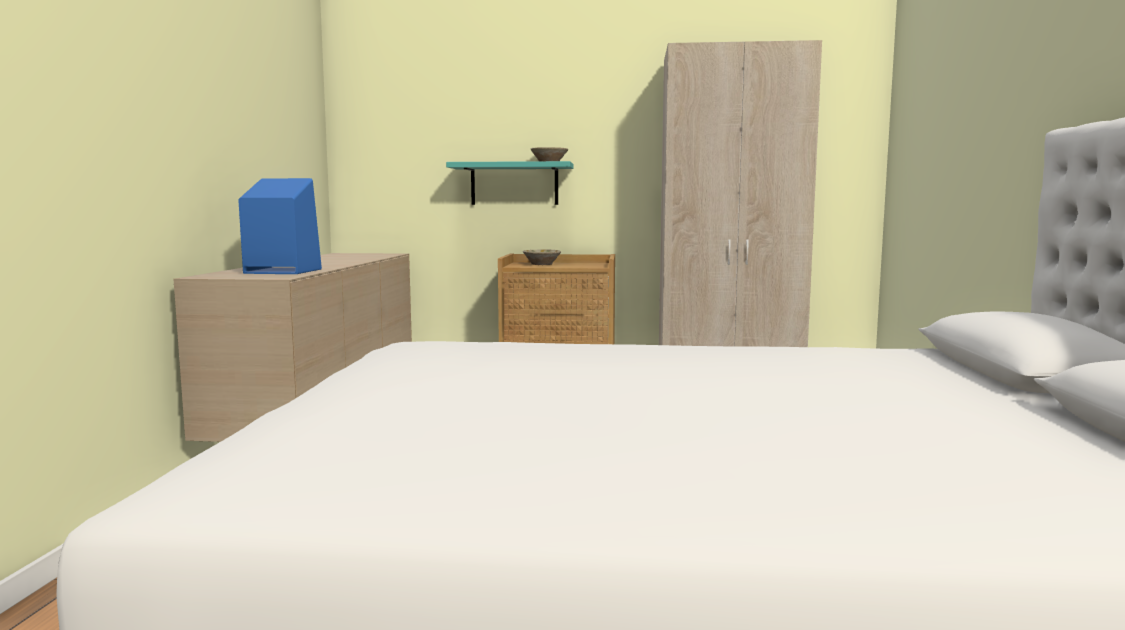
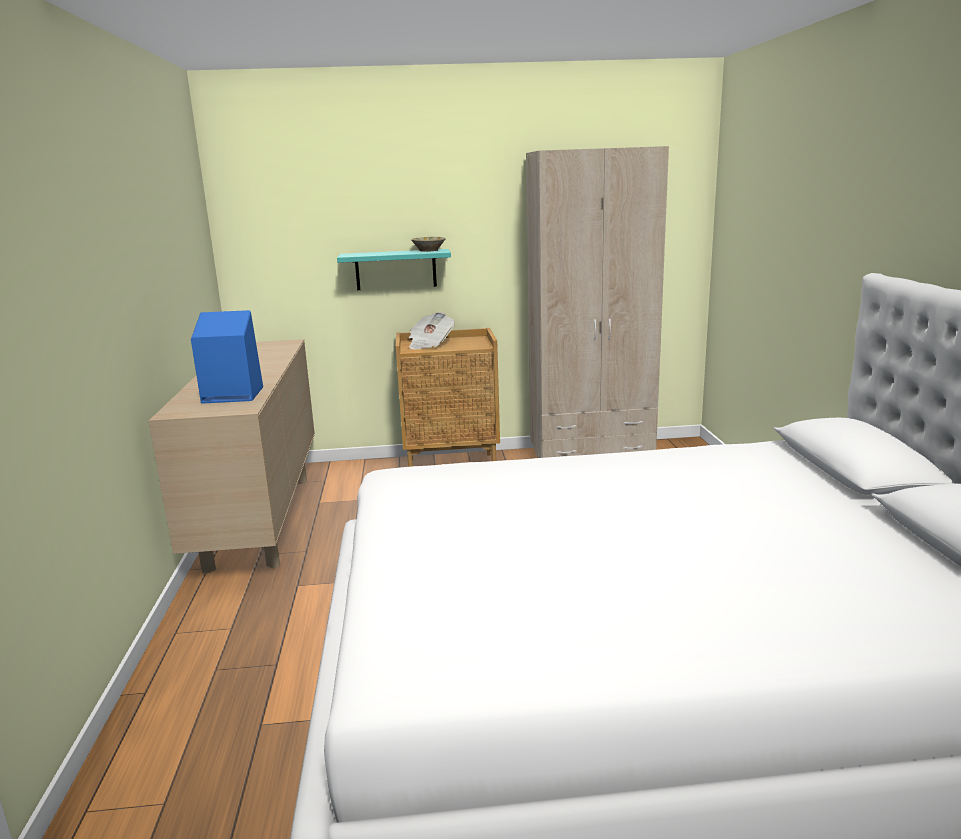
camera: 10 degrees left, 10 degrees up
(541, 264) = (430, 344): beige bowl -> newspaper

